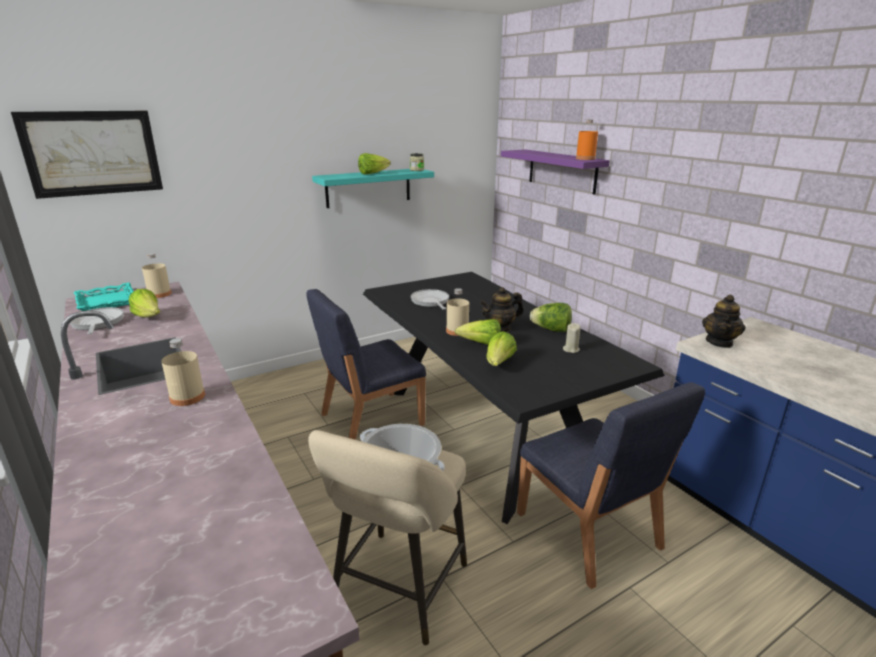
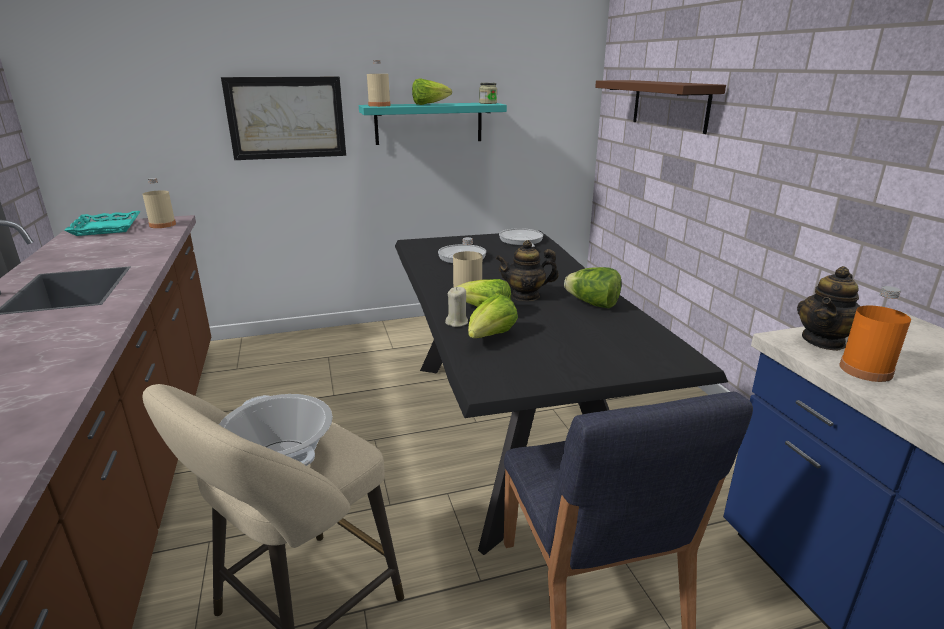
camera: 15 degrees right, 0 degrees up
(92, 153) = (110, 67): picture -> picture (286, 118)
(97, 323) = (74, 247): frying pan -> frying pan (521, 241)
(149, 317) = (127, 245): lettuce -> none
(187, 397) = (70, 328): beige bottle -> beige bottle (379, 105)
(370, 419) = (384, 396): blue chair -> none
(562, 171) = (670, 105): purple shelf -> brown shelf
(571, 349) = (602, 330): beige candle -> beige candle (457, 322)
(585, 158) = (693, 83): orange bottle -> orange bottle (865, 370)

